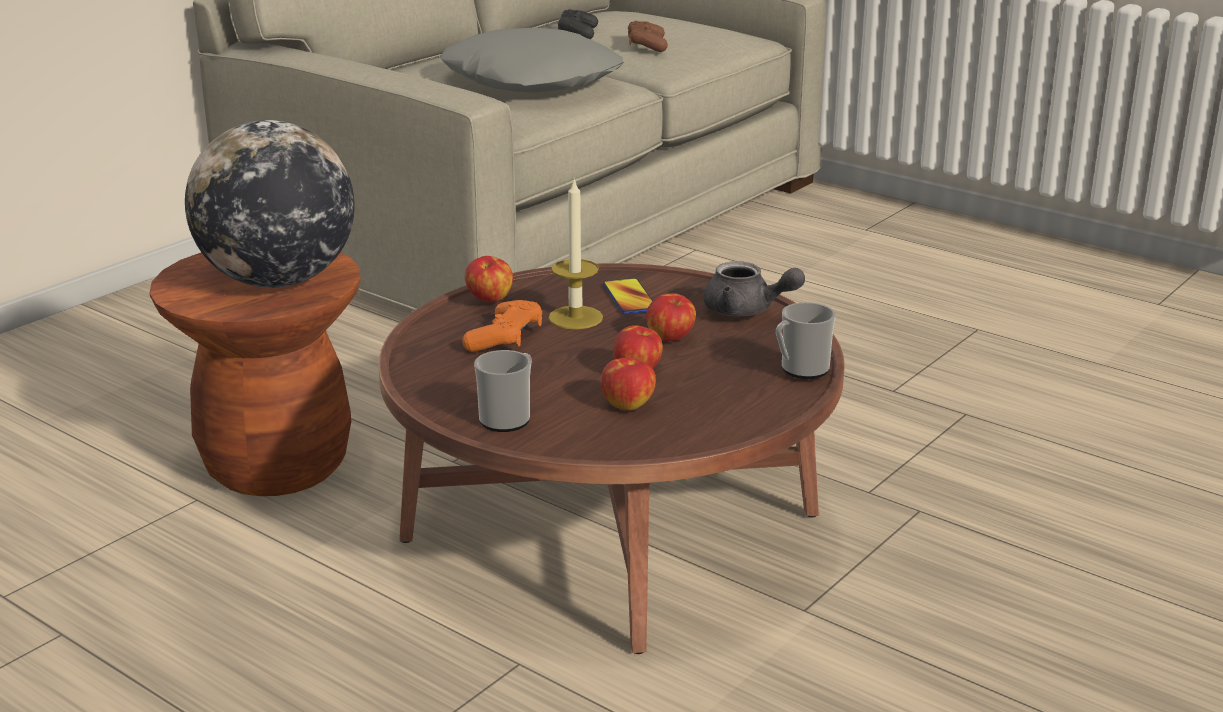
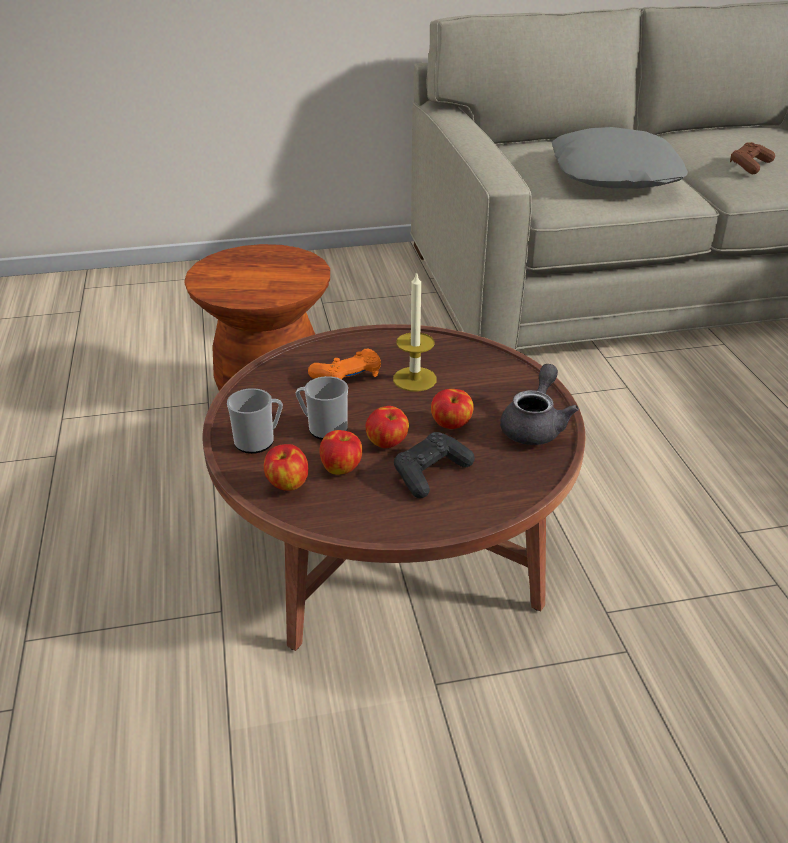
camera: 40 degrees right, 10 degrees up
(278, 281) = (264, 280): globe -> none
(489, 299) = (379, 341): apple -> apple (287, 484)
(578, 33) = (710, 142): black game controller -> black game controller (430, 473)
(630, 298) = (473, 378): phone -> none
(746, 311) = (535, 426): grey teapot -> grey teapot turned 135 degrees counterclockwise
(800, 370) = (496, 499): mug -> mug (323, 428)

